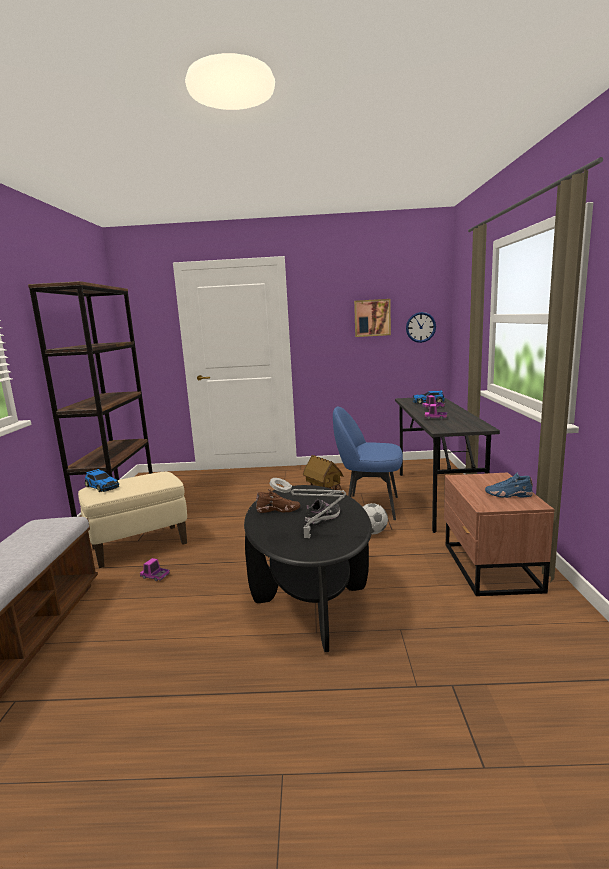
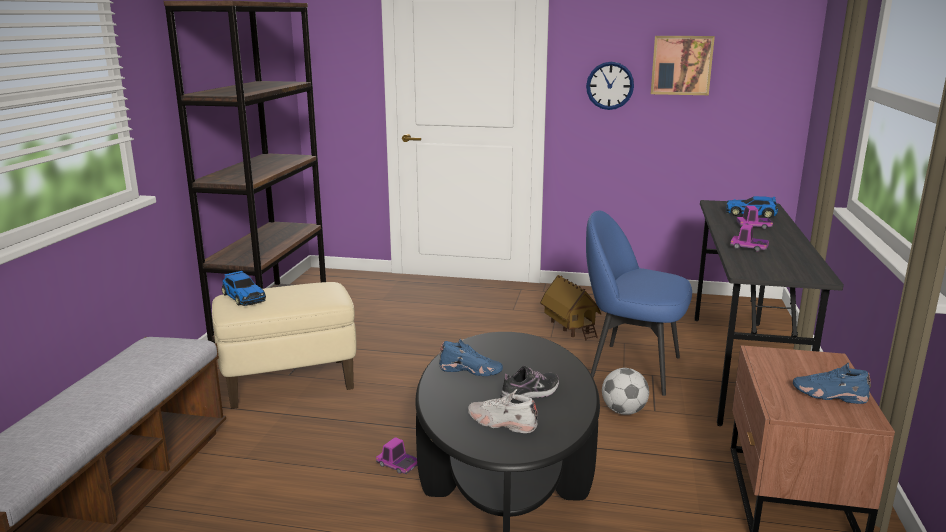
camera: 10 degrees right, 5 degrees up
(155, 576) = (301, 433): toy truck -> toy truck (398, 465)
(278, 510) = (471, 370): brown shoe -> blue shoe
(310, 537) = (501, 423): grey table lamp -> white shoe
(420, 327) = (761, 86): wall clock -> wall clock (610, 85)

